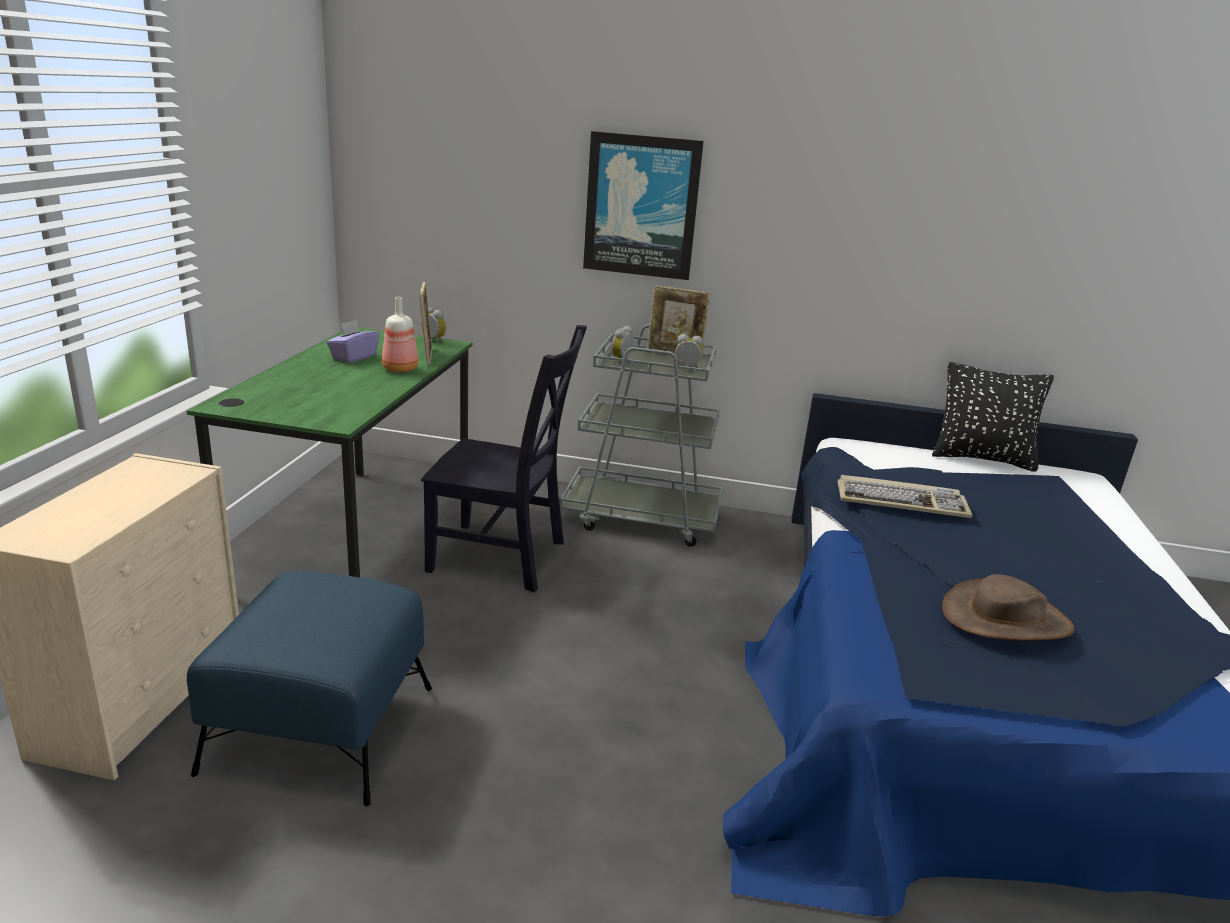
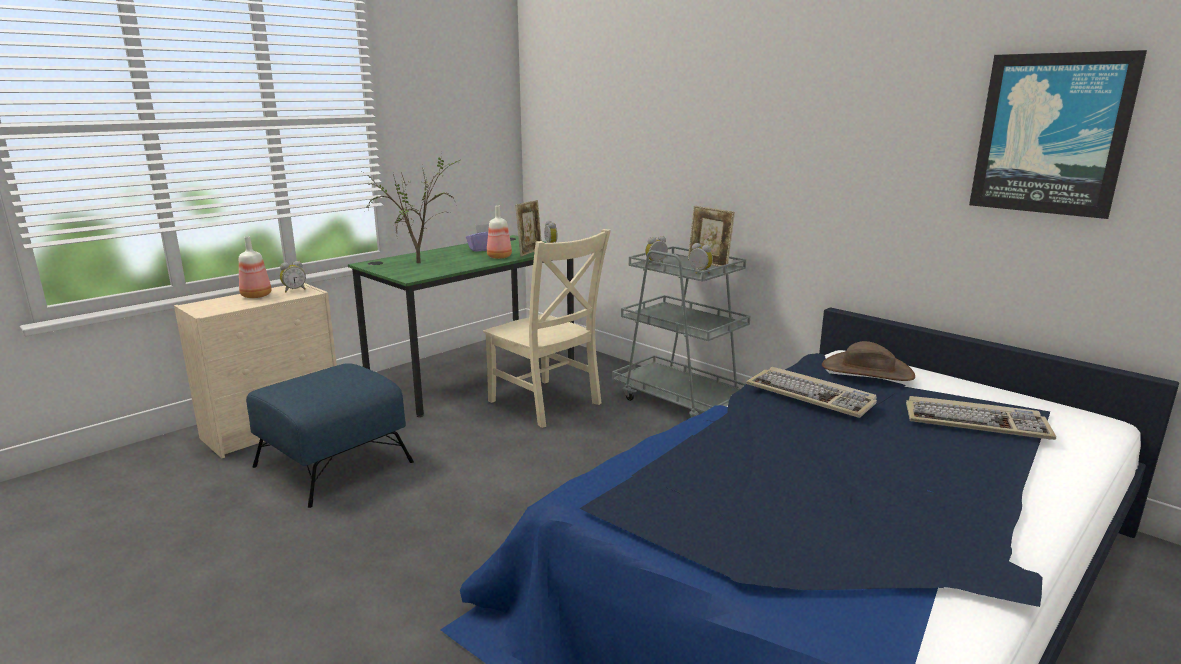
camera: 35 degrees right, 5 degrees down
(103, 494) = (257, 295): none -> bottle
(154, 472) = (294, 290): none -> alarm clock
(302, 391) = (421, 262): none -> potted plant
(503, 558) = (547, 404): black chair -> beige chair
(641, 206) = (696, 143): picture -> picture (1051, 134)
(981, 459) = (980, 386): black pillow -> none
(1006, 619) = (758, 487): brown hat -> brown hat (867, 371)
(1034, 500) = (976, 422): none -> keyboard

